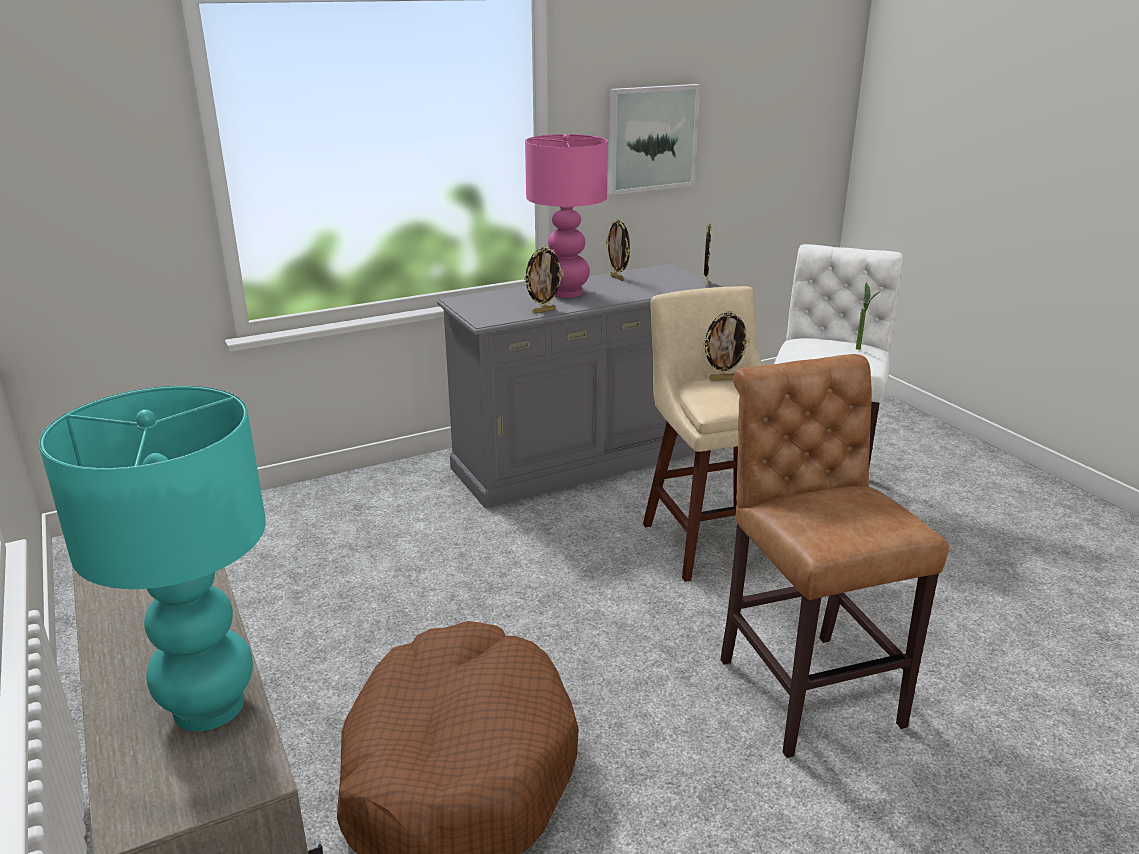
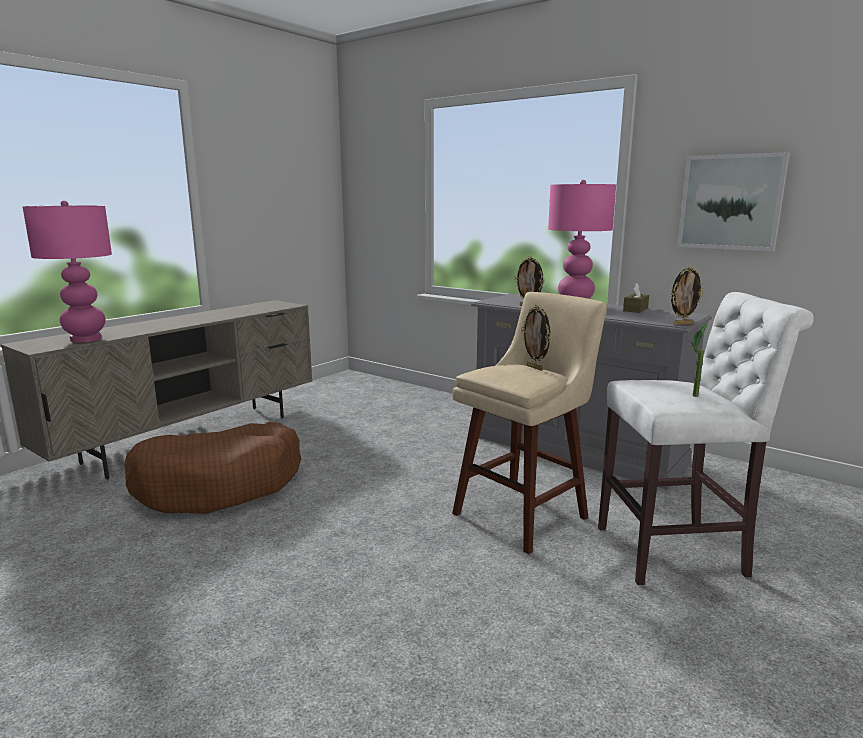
camera: 65 degrees right, 10 degrees down
(208, 708) = (85, 339): turquoise table lamp -> pink table lamp
(617, 278) = (635, 309): picture frame -> brown tissue box
(803, 686) = (354, 585): brown stool -> none

